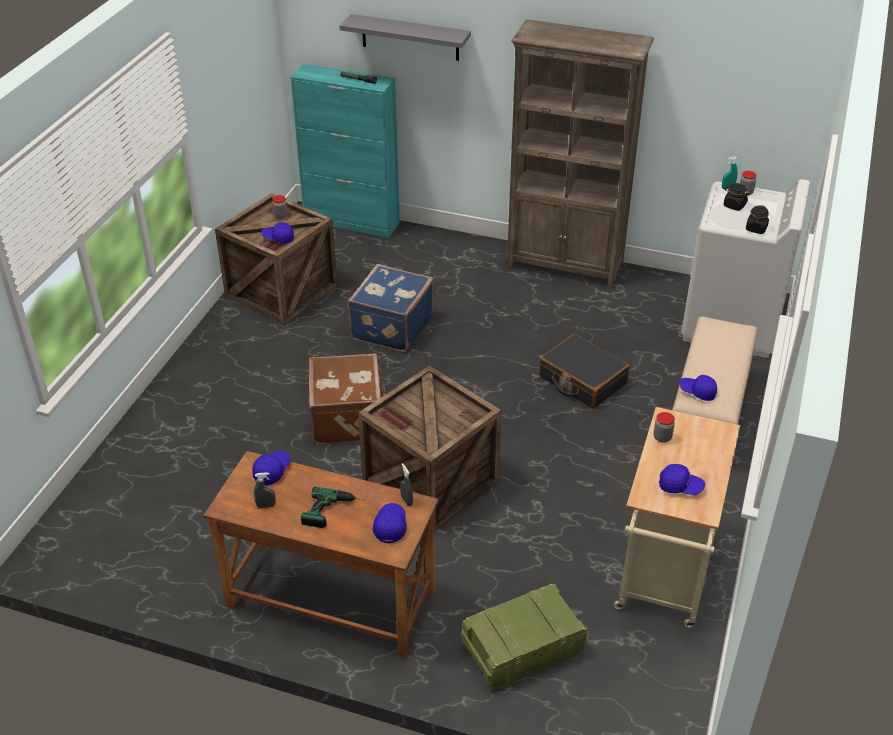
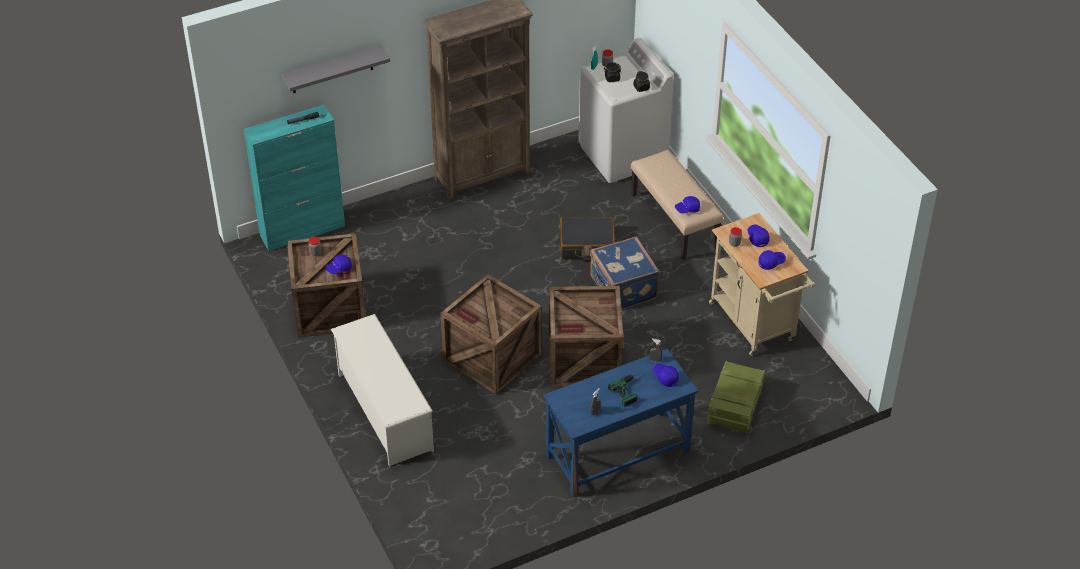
camera: 45 degrees left, 5 degrees up
(194, 399) = (384, 411): none -> white shoe rack
(272, 471) = (572, 394): blue cap -> blue cap (757, 238)
(330, 599) = (618, 454): brown desk -> blue desk
(348, 418) = (490, 357): brown suitcase -> crate
(390, 327) = (434, 287): blue suitcase -> blue suitcase (622, 289)

